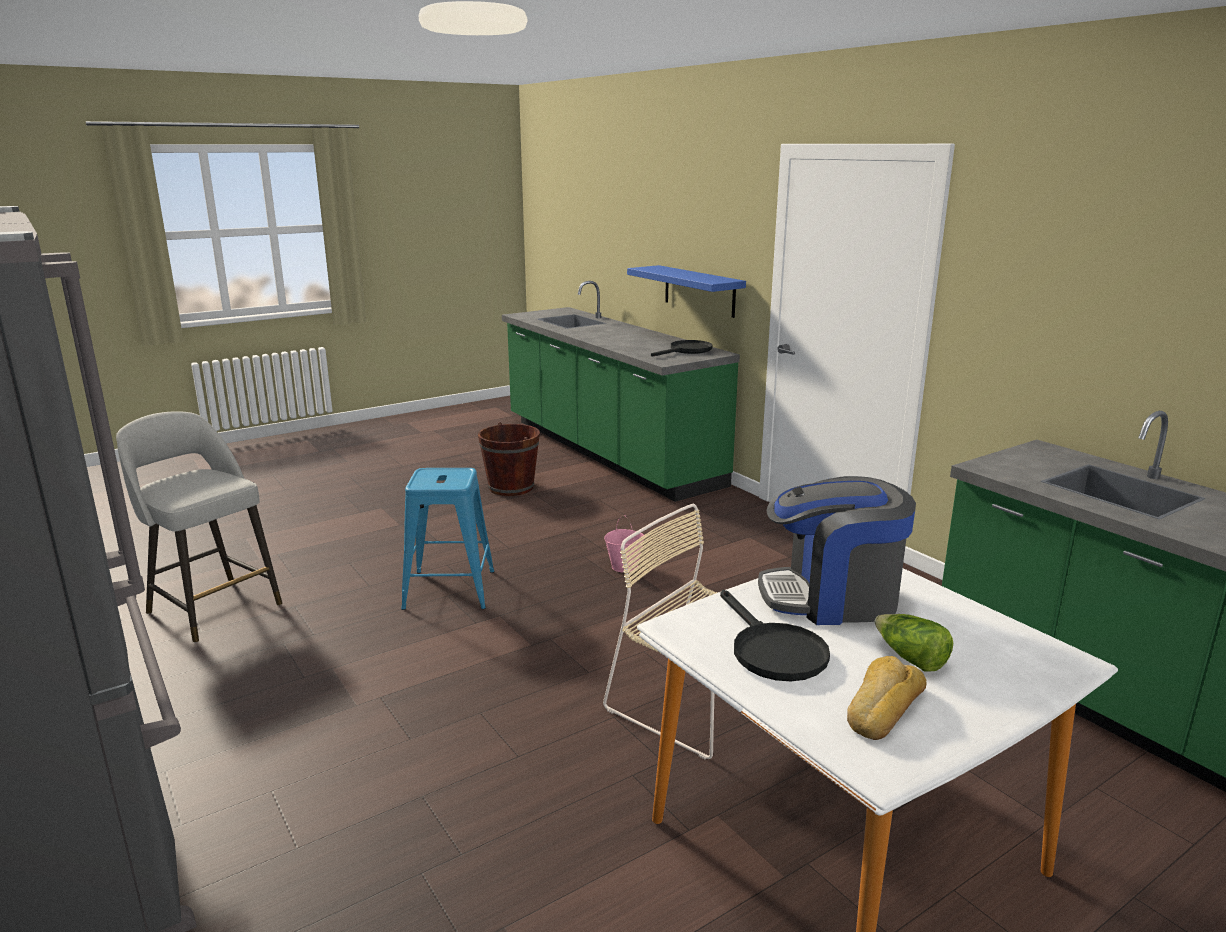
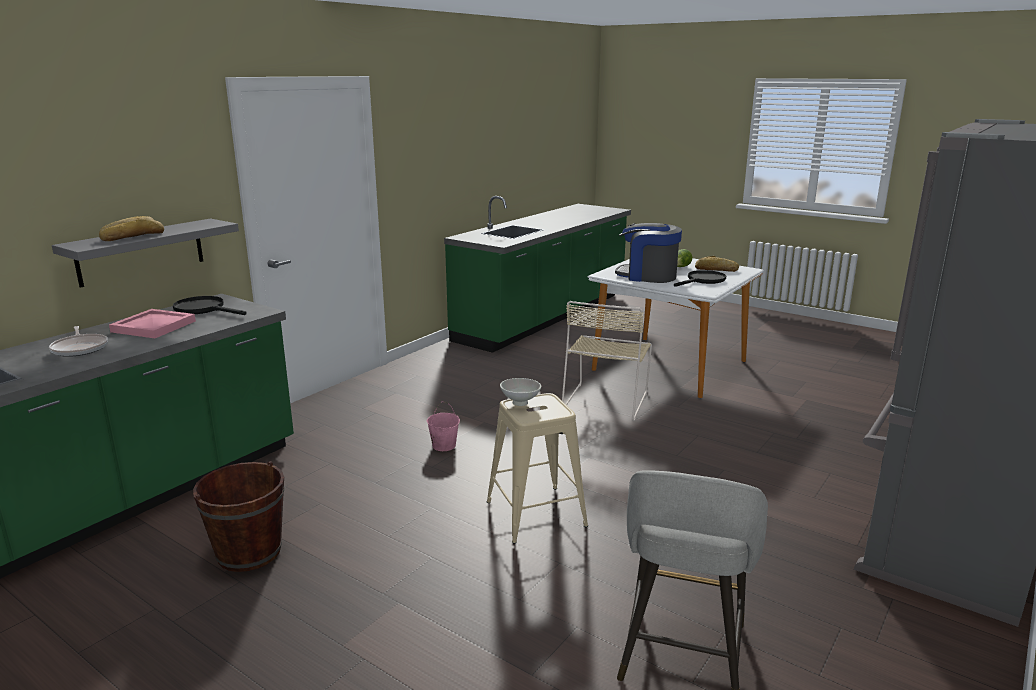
camera: 110 degrees left, 0 degrees up
(450, 590) = (536, 513): blue stool -> beige stool
(460, 473) = (519, 402): none -> white bowl
(612, 333) = (80, 348): none -> frying pan
(648, 342) = (154, 327): none -> pink tray
(672, 272) = (132, 236): none -> bread
(699, 291) = (141, 252): blue shelf -> grey shelf
(832, 598) = (647, 276): coffee machine -> coffee machine turned 135 degrees clockwise

